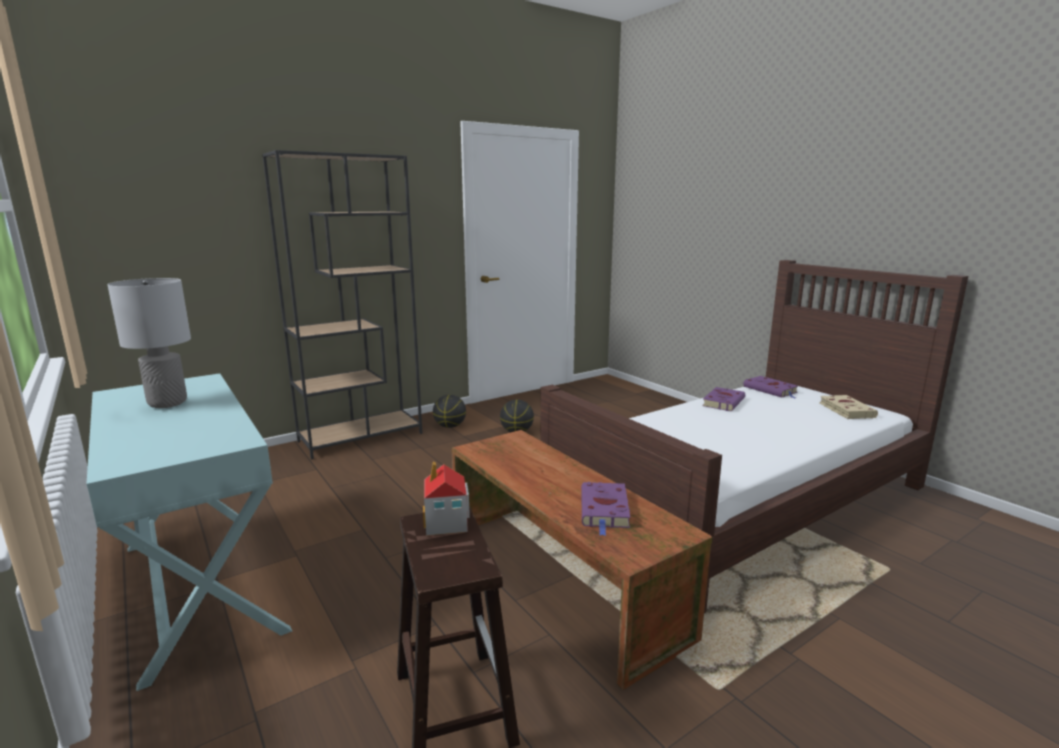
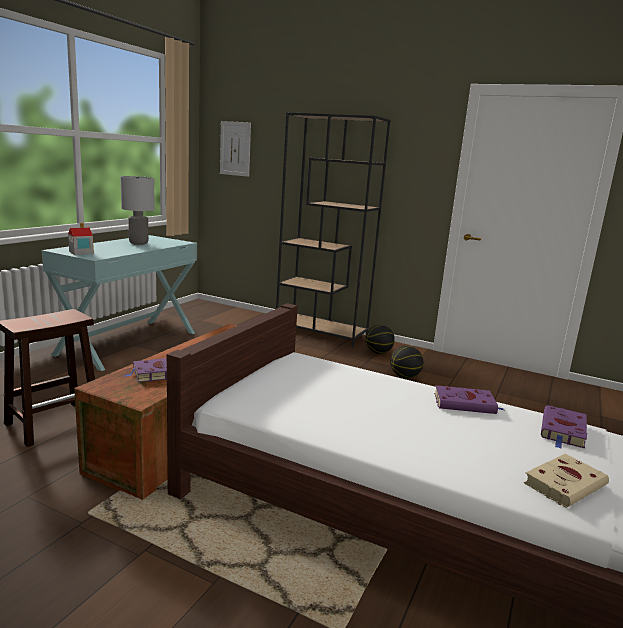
camera: 60 degrees right, 0 degrees up
(123, 209) = (235, 148): none -> picture
(446, 523) = (68, 316): toy house -> toy house (81, 252)

